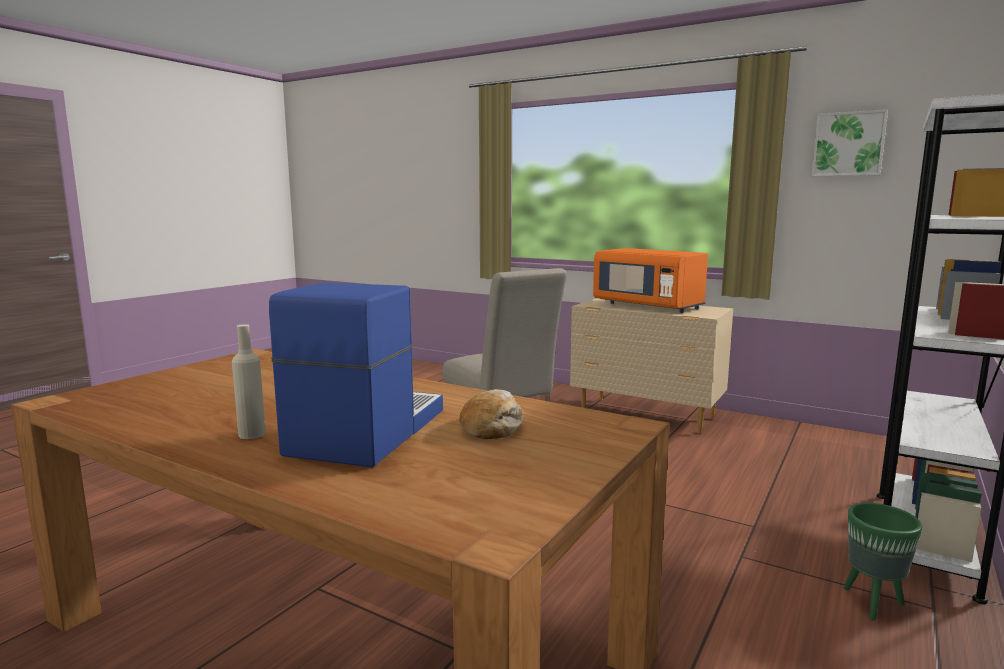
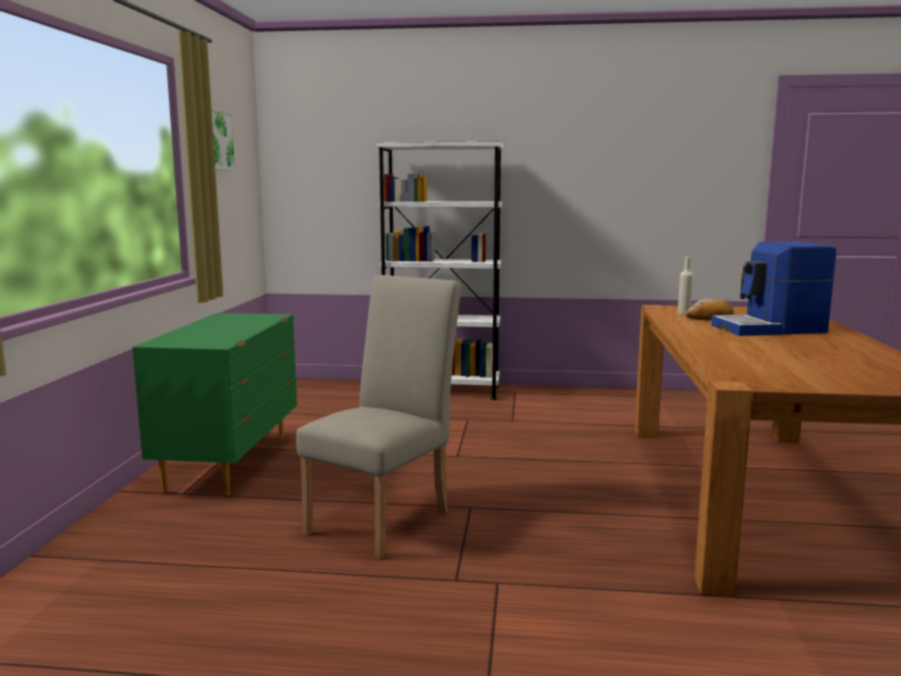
camera: 115 degrees left, 0 degrees up
(252, 434) = (829, 341): beige bottle -> beige bottle (684, 313)
(647, 415) = (231, 463): beige dresser -> green dresser
(648, 306) = (218, 329): orange microwave -> none
(873, 604) = (526, 400): green planter -> none

